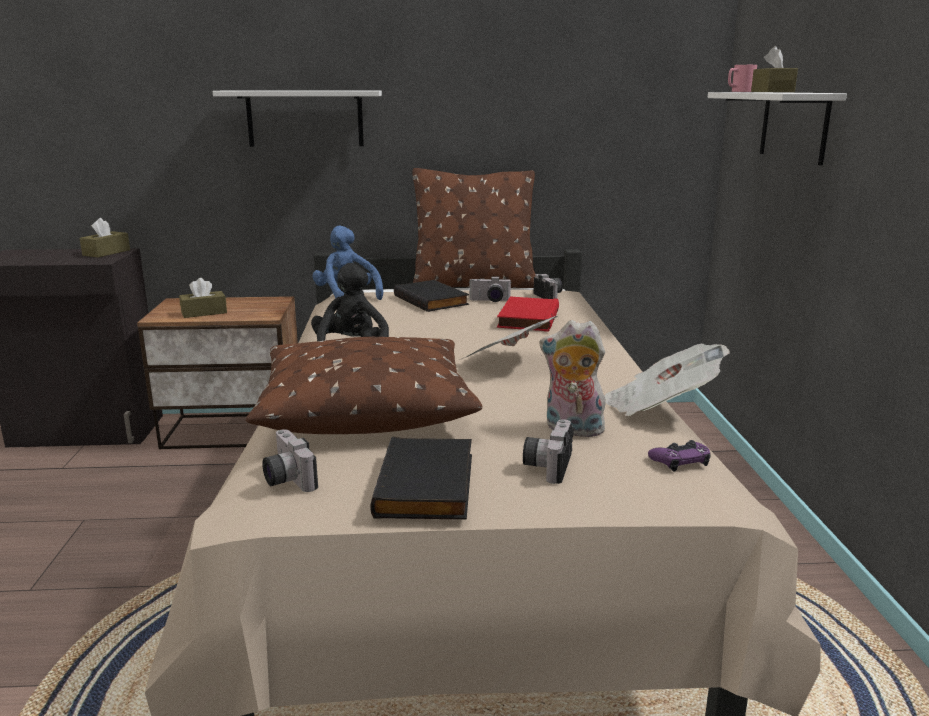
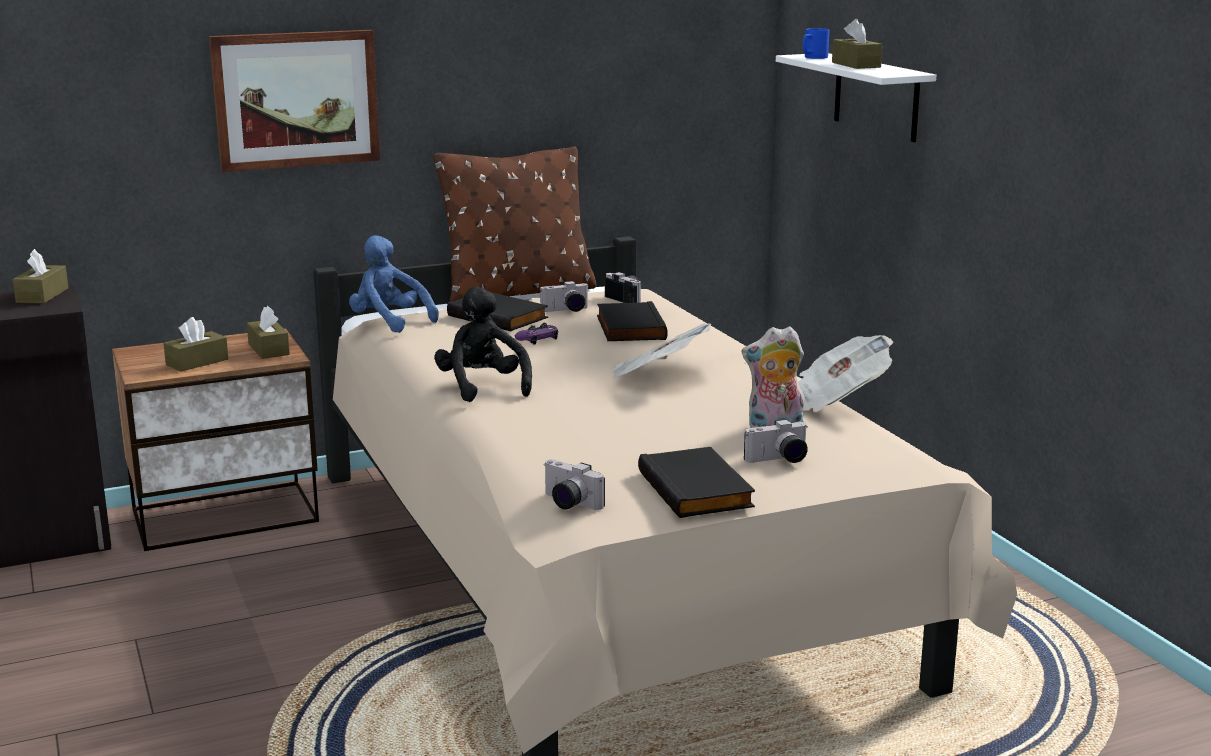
camera: 20 degrees left, 0 degrees up
(262, 309) = (268, 349): none -> brown tissue box
(305, 118) = (296, 99): white shelf -> picture
(365, 407) = (564, 436): brown pillow -> none
(526, 318) = (628, 327): red book -> black book
(547, 465) = (779, 460): camera -> camera turned 105 degrees counterclockwise
(680, 461) = (882, 442): purple game controller -> purple game controller (537, 339)
(739, 91) = (813, 58): pink mug -> blue mug

